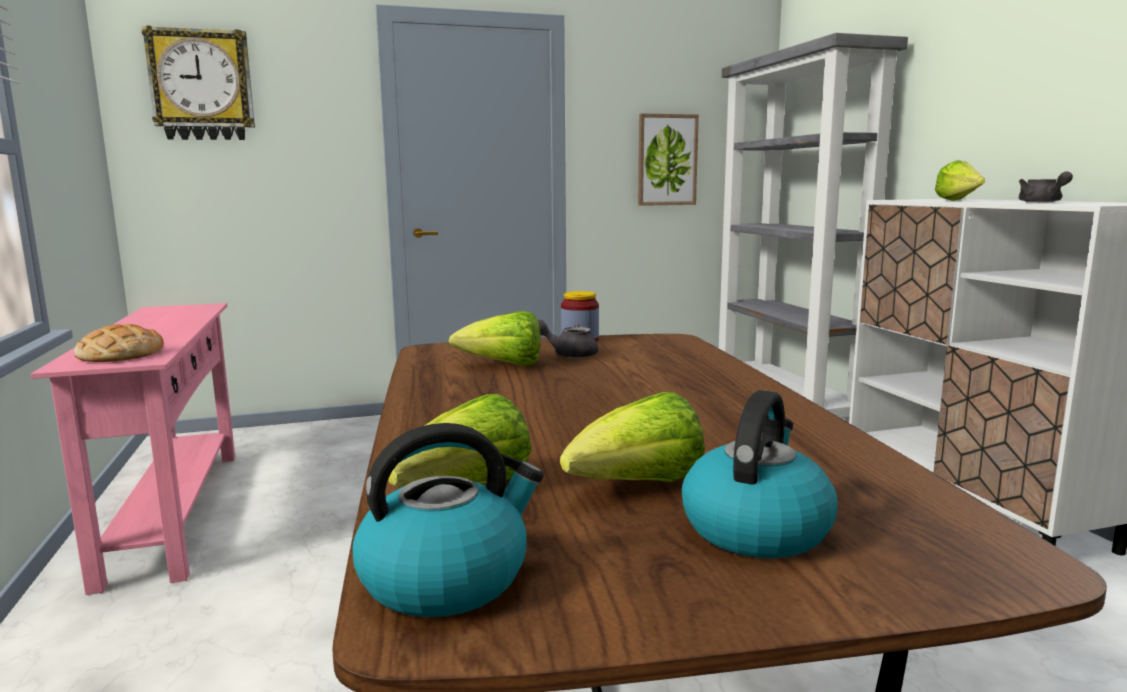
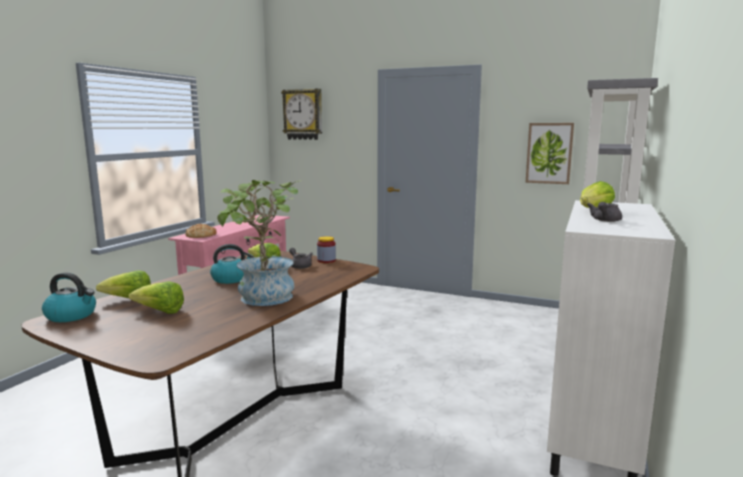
camera: 40 degrees right, 0 degrees up
(721, 409) = (263, 299): none -> potted plant
(755, 528) = (145, 330): kettle -> kettle (231, 279)

